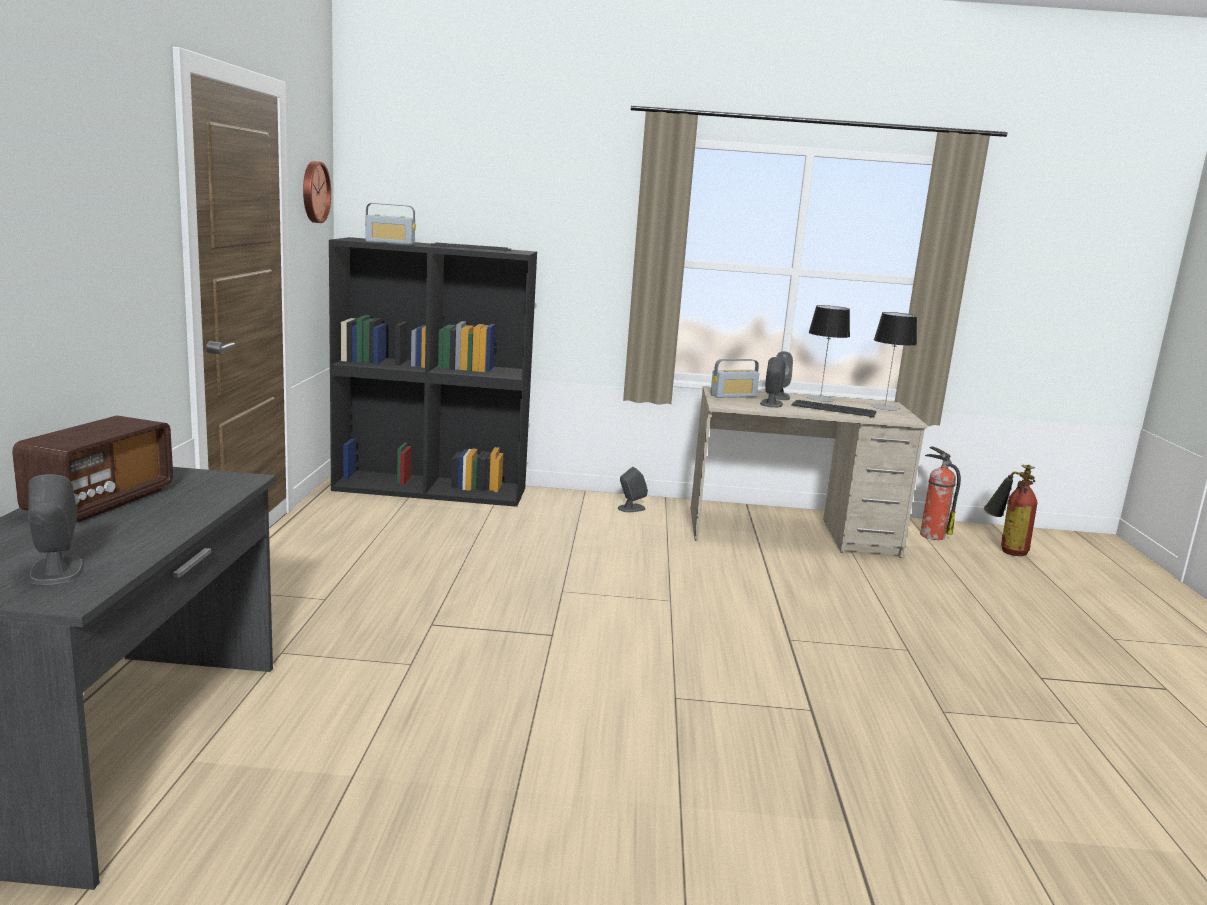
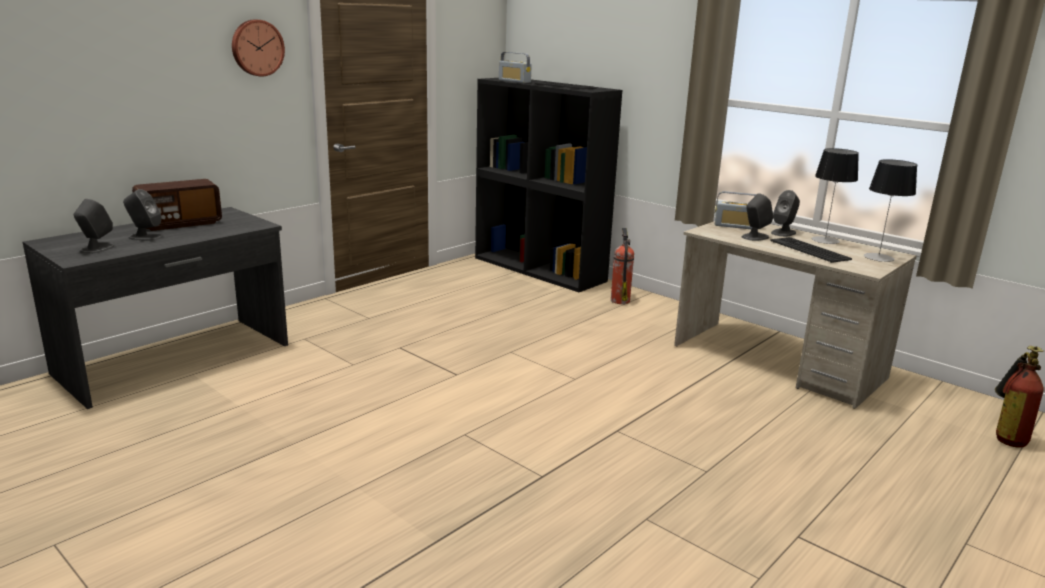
camera: 40 degrees right, 5 degrees up
(313, 192) = (473, 44): wall clock -> wall clock (257, 48)
(631, 508) = (665, 312): grey speaker -> grey speaker (145, 237)
(931, 535) = (933, 401): fire extinguisher -> fire extinguisher (620, 300)

